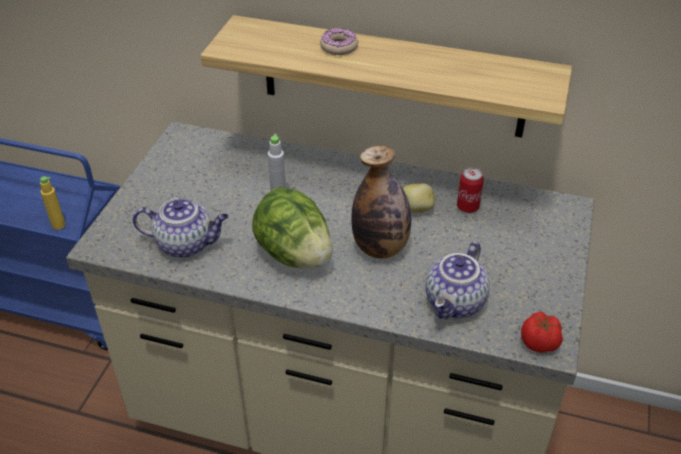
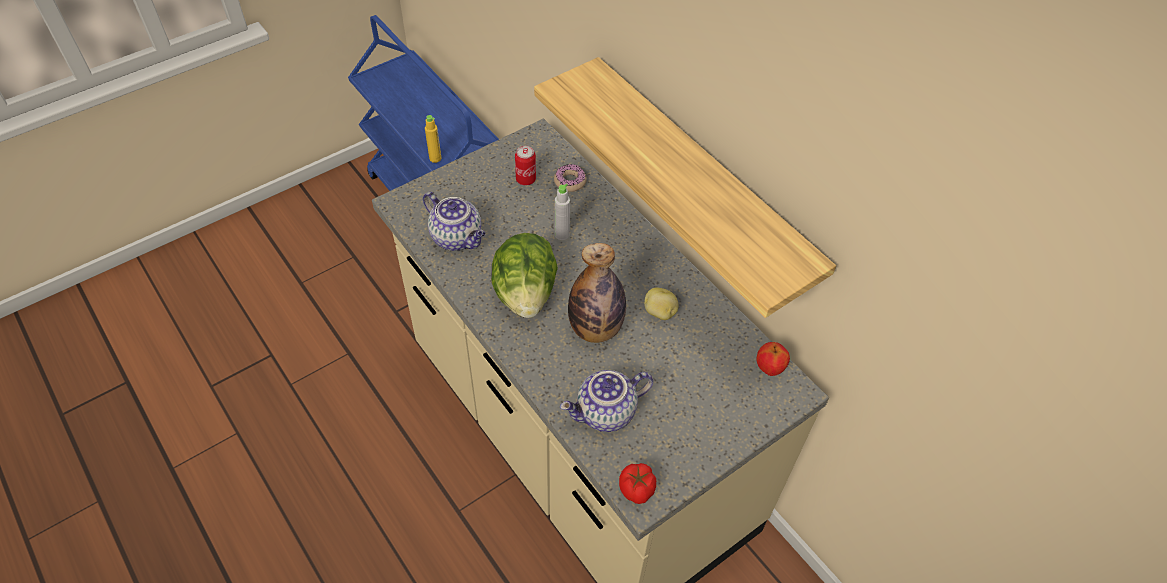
camera: 35 degrees right, 10 degrees up
(339, 47) = (649, 135): donut -> donut (570, 181)
(467, 207) = (704, 336): can -> can (526, 179)
(535, 202) = (769, 368): none -> apple

